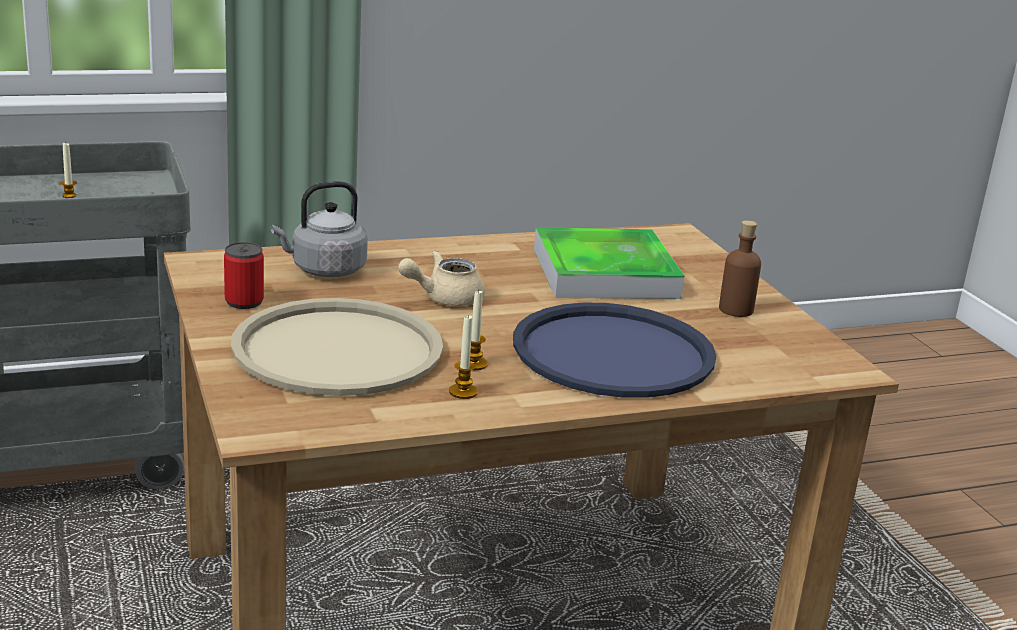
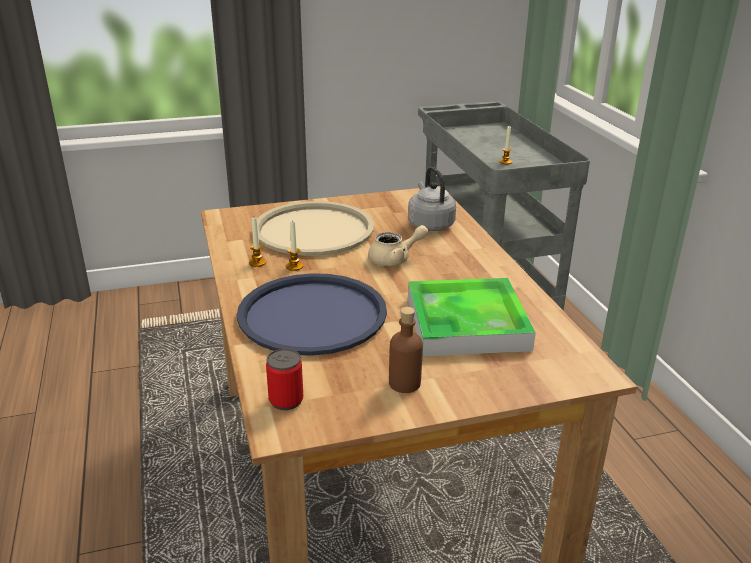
camera: 95 degrees right, 5 degrees up
(244, 302) = (375, 206): can -> can (286, 400)
(444, 298) = (395, 259): beige teapot -> beige teapot turned 90 degrees clockwise

